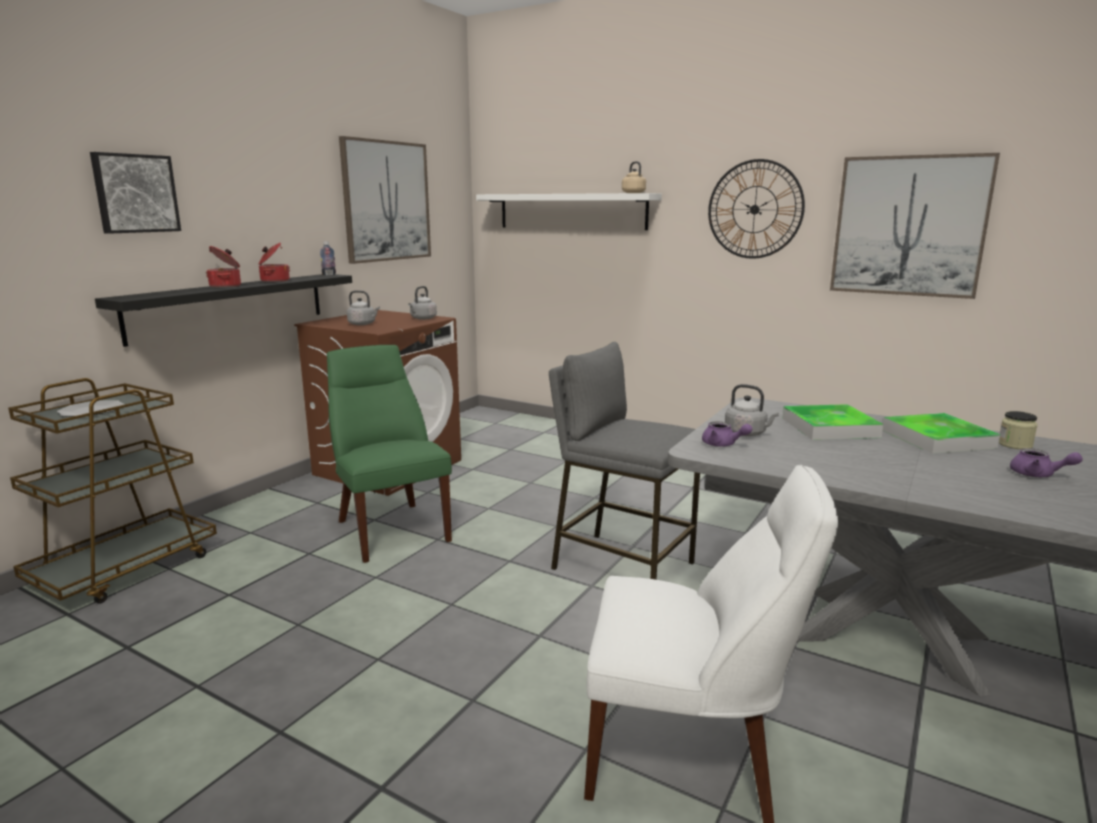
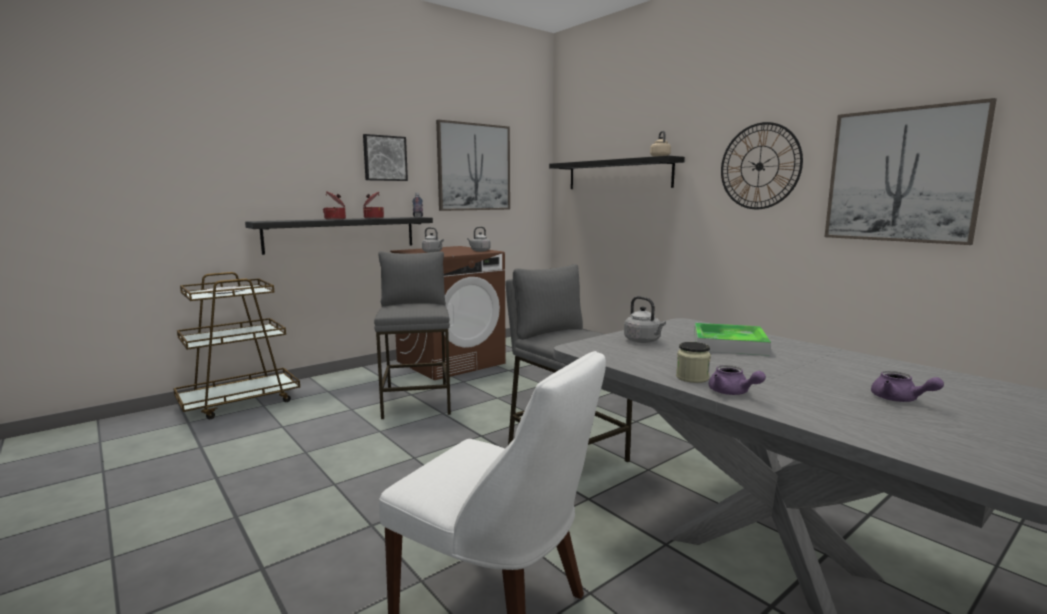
camera: 20 degrees right, 5 degrees down
(135, 193) = (279, 155): picture -> picture (384, 158)
(390, 528) = (417, 401): green chair -> grey stool
(571, 211) = (618, 174): white shelf -> black shelf
(723, 444) = (609, 346): purple teapot -> purple teapot (732, 393)
(937, 439) = (829, 362): tray -> none
(1015, 445) = (913, 374): jar -> jar (692, 378)

